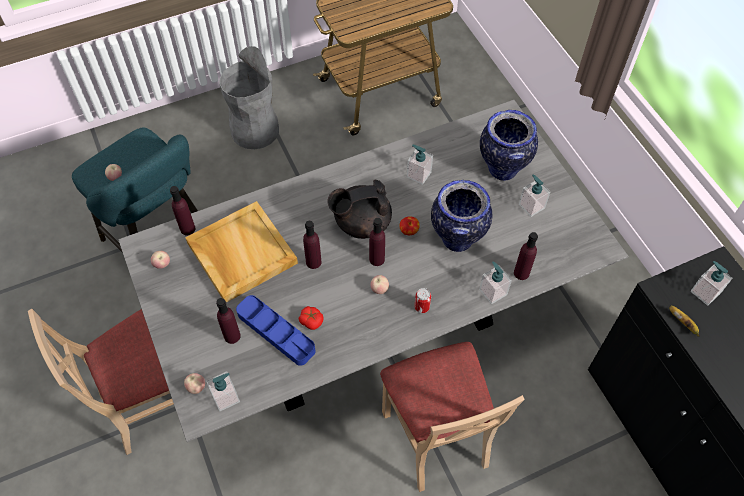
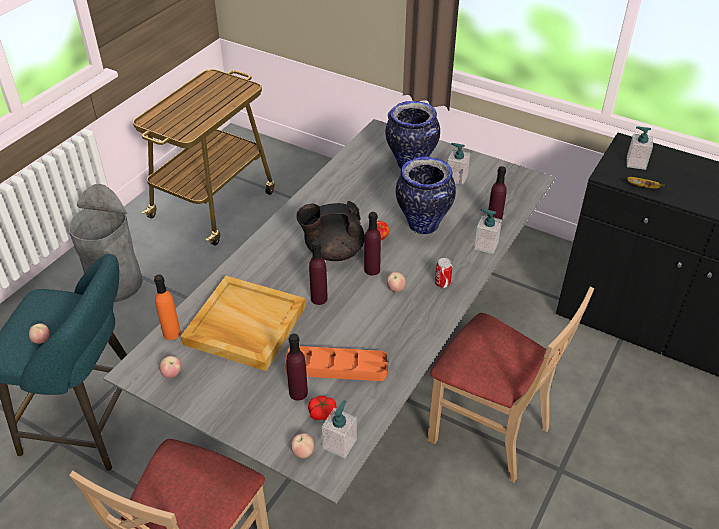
camera: 35 degrees left, 15 degrees down
(187, 229) = (172, 333): purple bottle -> orange bottle
(276, 332) = (336, 367): blue tray -> orange tray
(311, 321) = (360, 341): tomato -> tomato (322, 413)
(361, 223) = (333, 251): black teapot -> black teapot turned 45 degrees clockwise
(418, 174) = (348, 197): soap dispenser -> none

